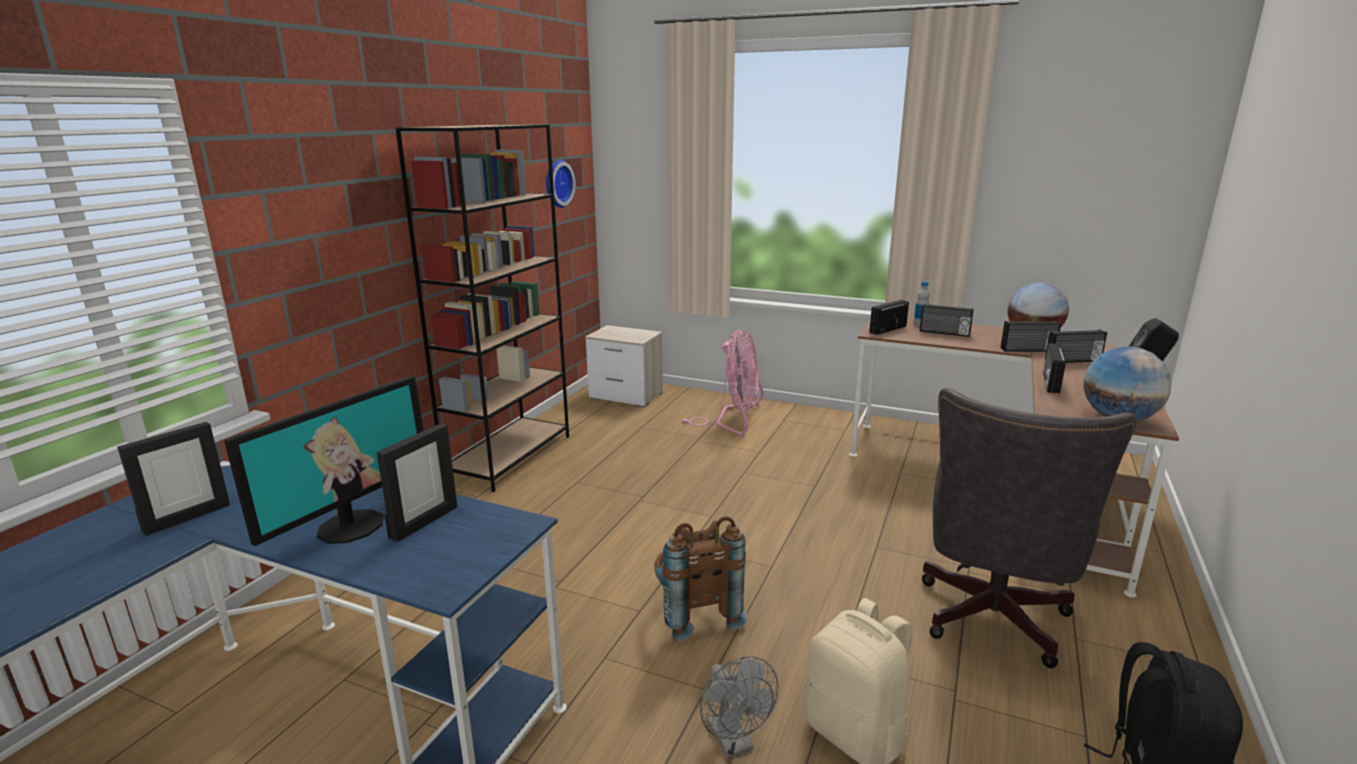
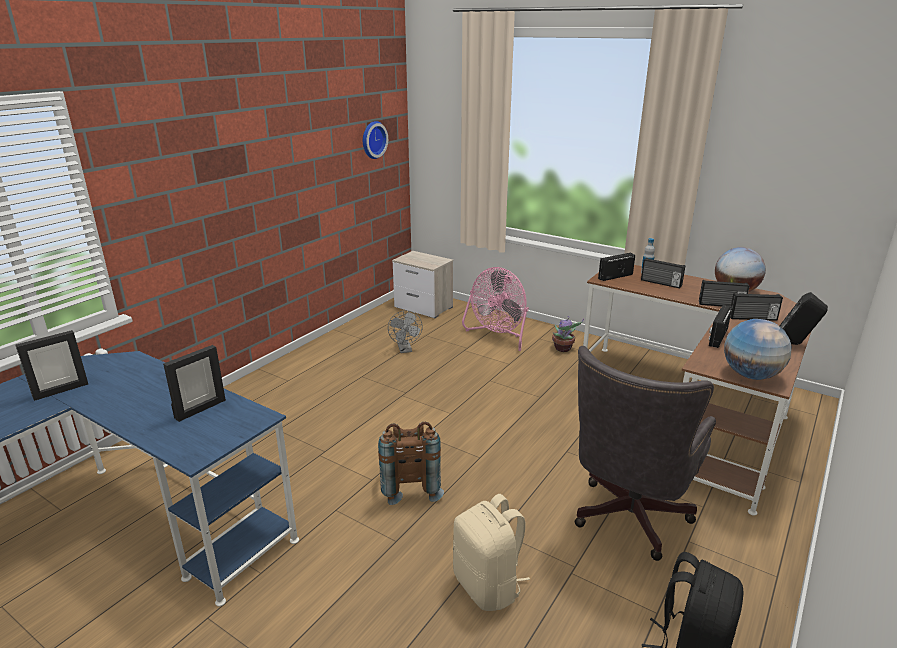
camera: 10 degrees right, 5 degrees up
(350, 526) = (154, 407): monitor -> none
(509, 456) = (320, 351): beige bookcase -> none
(732, 419) = (498, 335): pink fan -> pink fan turned 105 degrees clockwise
(734, 742) = (401, 580): grey fan -> grey fan (405, 350)
(817, 429) = (563, 349): none -> potted plant

